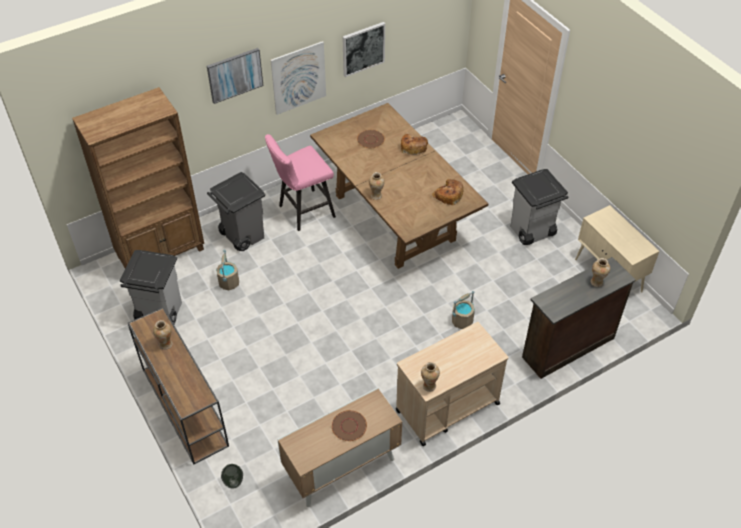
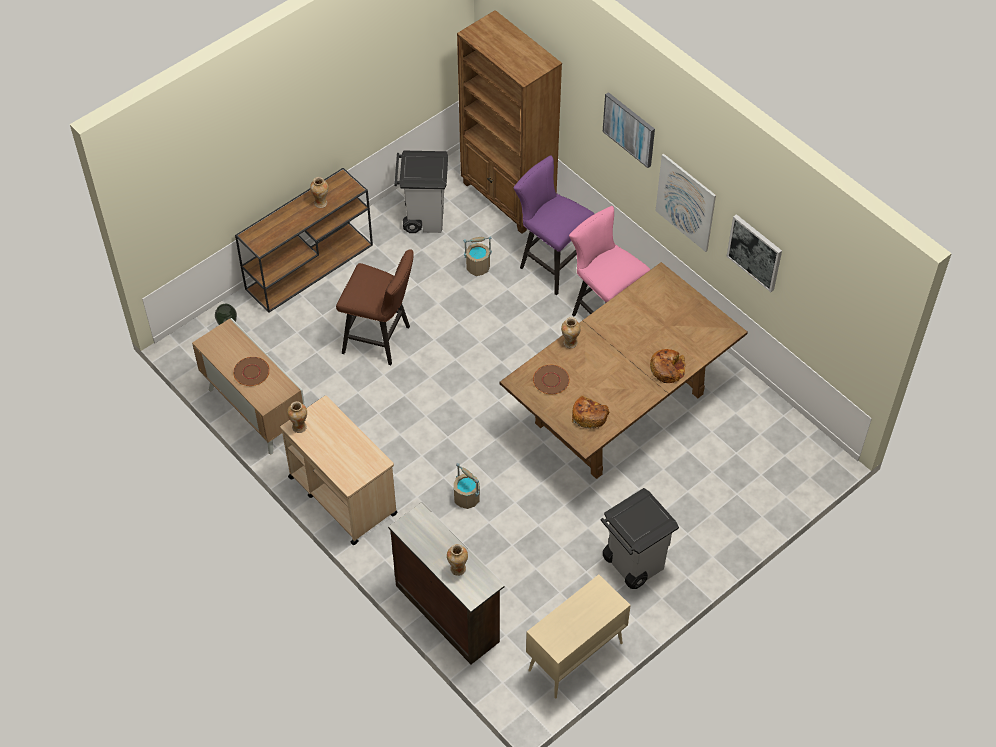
camera: 80 degrees right, 5 degrees up
(241, 236) = (551, 263): grey trash can -> purple stool
(287, 360) = (381, 340): none -> brown stool
(371, 139) = (669, 323): brown plate -> brown plate (551, 380)

